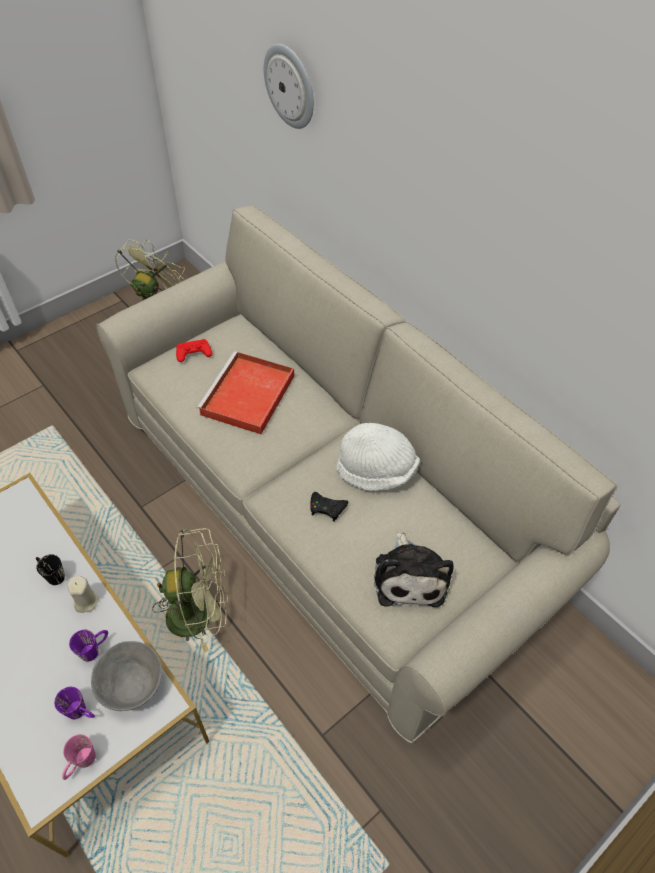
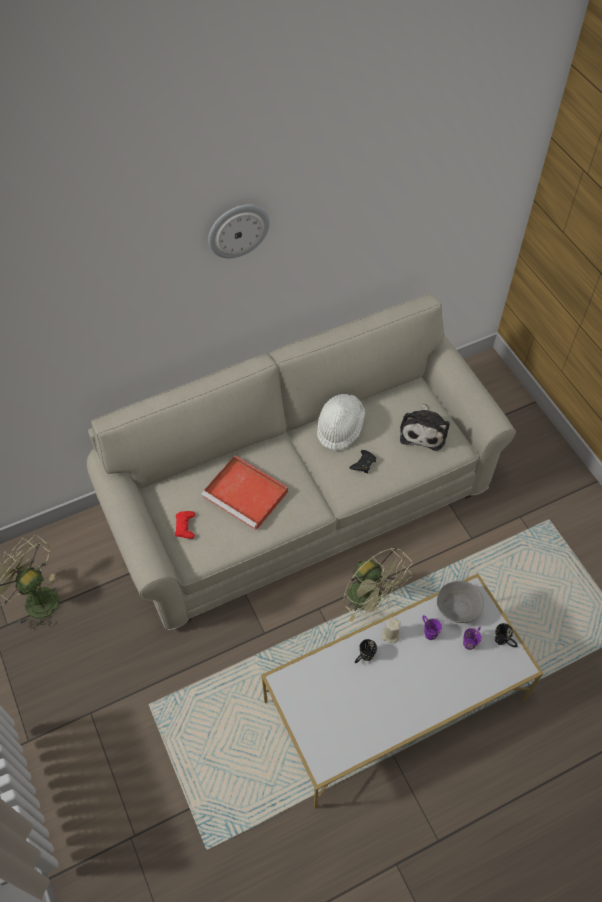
camera: 75 degrees left, 5 degrees up
(81, 764) = (504, 641): pink mug -> black mug
(199, 613) = (371, 600): green fan -> green fan turned 135 degrees clockwise
(290, 86) = (91, 321): wall clock -> wall clock (238, 230)
(409, 576) = (423, 431): plush toy -> plush toy turned 90 degrees clockwise

